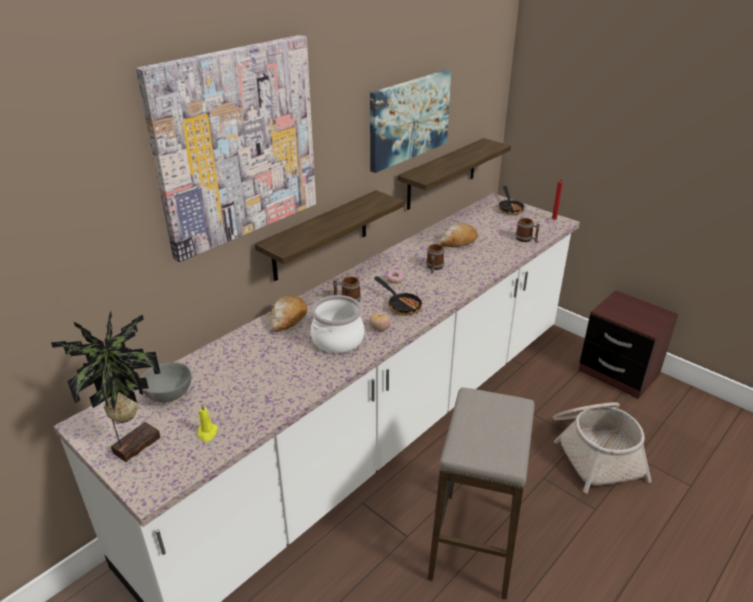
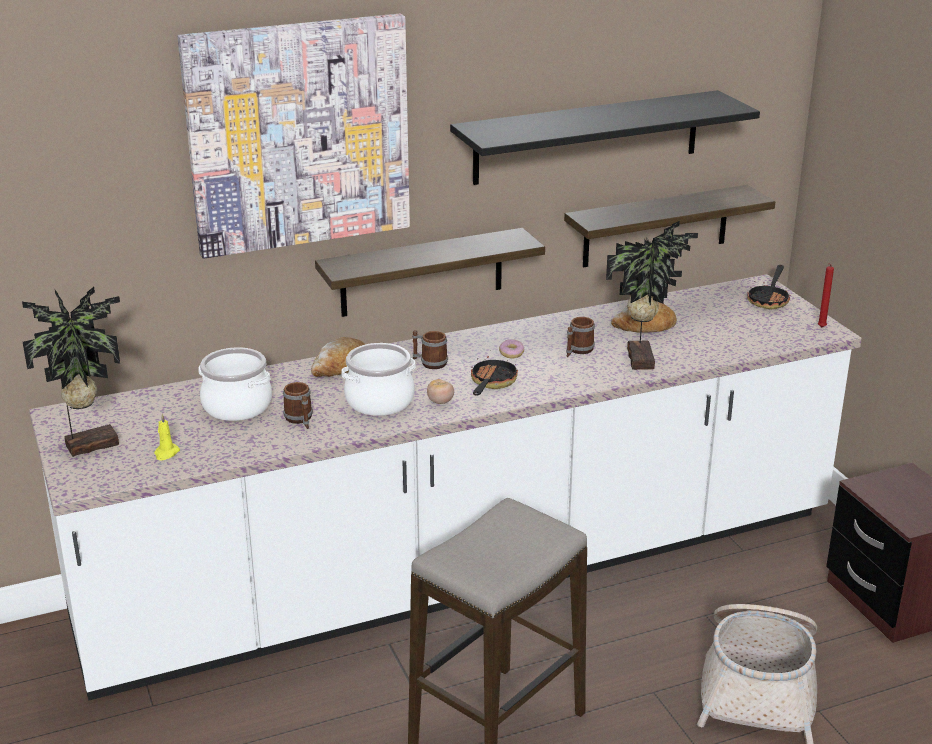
camera: 25 degrees right, 5 degrees down
(167, 395) = (153, 409): grey bowl -> none
(234, 373) = (236, 407): none -> cooking pot
(401, 305) = (491, 383): frying pan -> frying pan turned 150 degrees counterclockwise
(409, 119) = (587, 137): picture -> black shelf
(477, 264) = (643, 359): none -> potted plant
(526, 239) = (749, 344): mug -> mug (300, 420)

